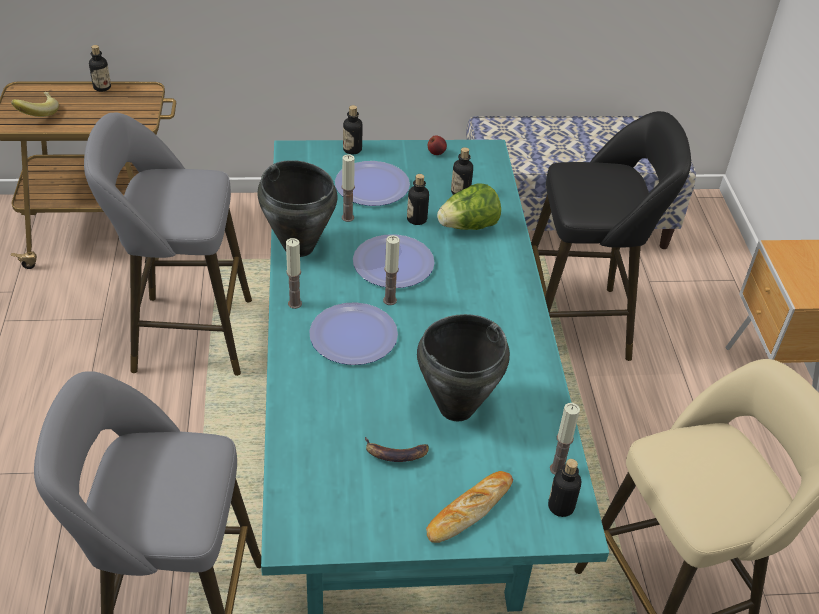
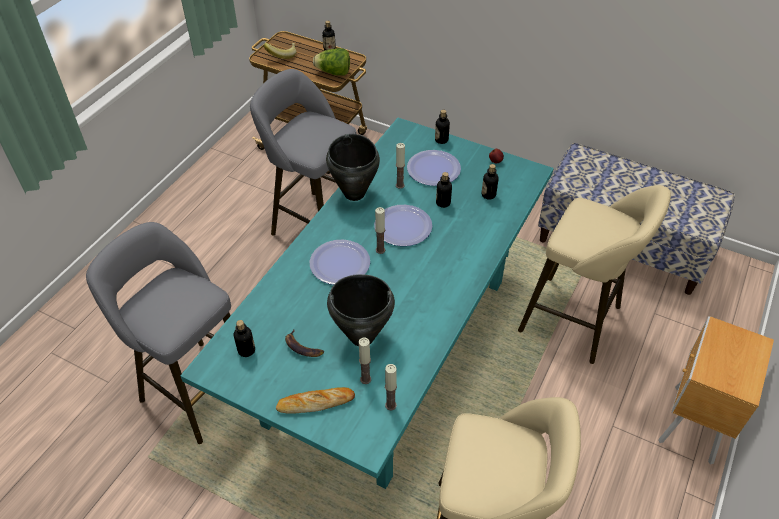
camera: 35 degrees right, 5 degrees up
(295, 303) = (322, 229): candle -> candle (365, 379)
(468, 226) = (473, 220): lettuce -> lettuce (333, 72)
(561, 506) = (372, 429): bottle -> bottle (246, 350)
(580, 323) = (576, 321): black stool -> beige stool

